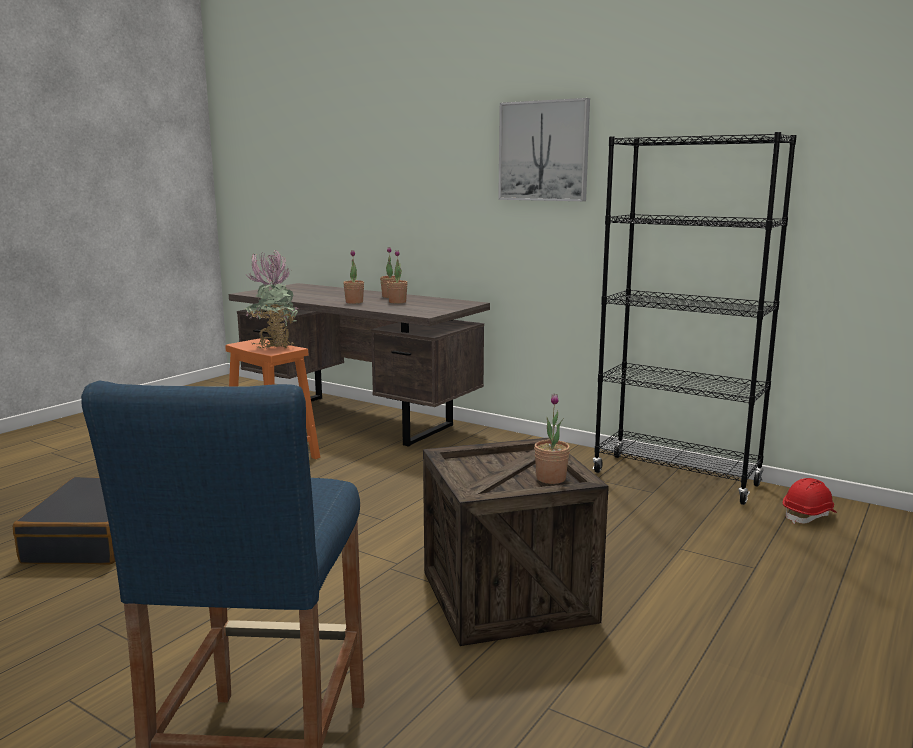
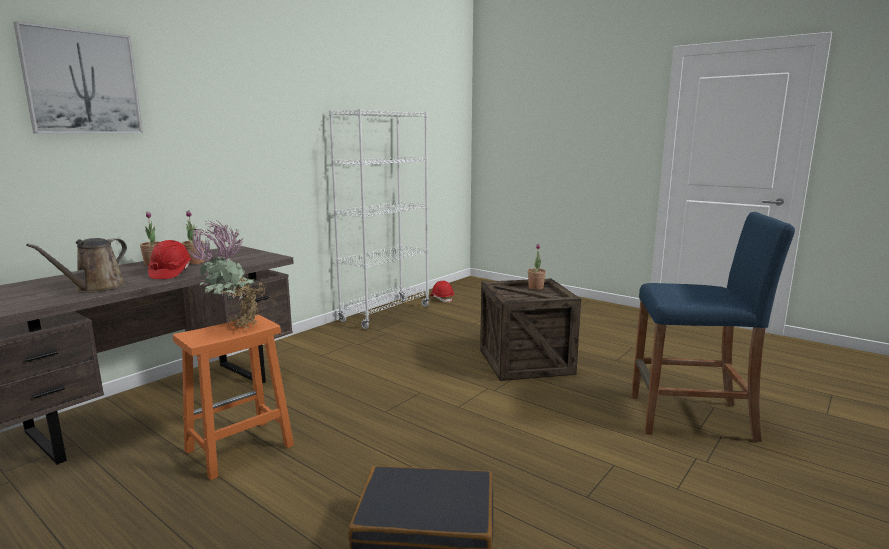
camera: 85 degrees left, 0 degrees up
(307, 297) = (96, 288): none -> brown watering can
(354, 302) = (170, 273): potted plant -> red hard hat
(543, 151) = (265, 115): picture -> picture (82, 82)
(676, 479) = (385, 314): black bookcase -> white bookcase

